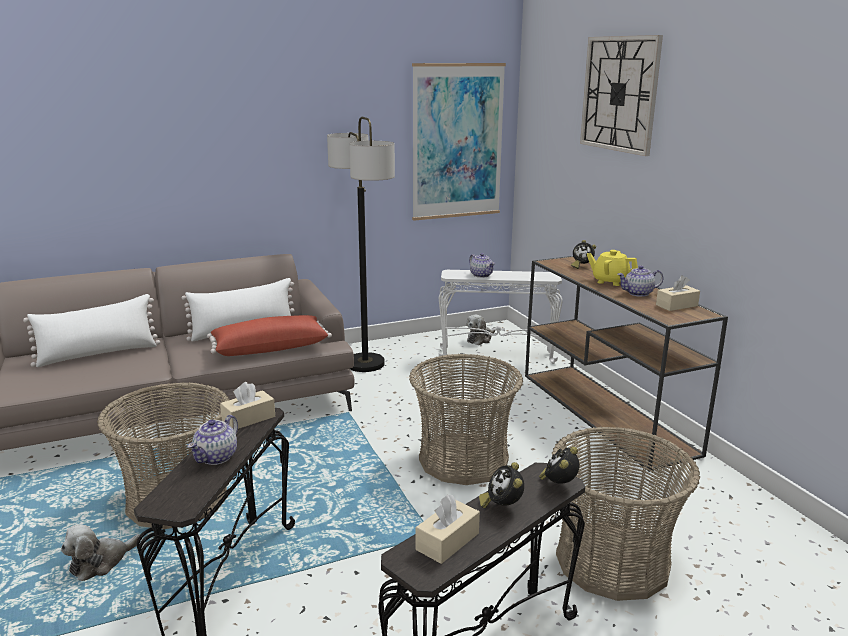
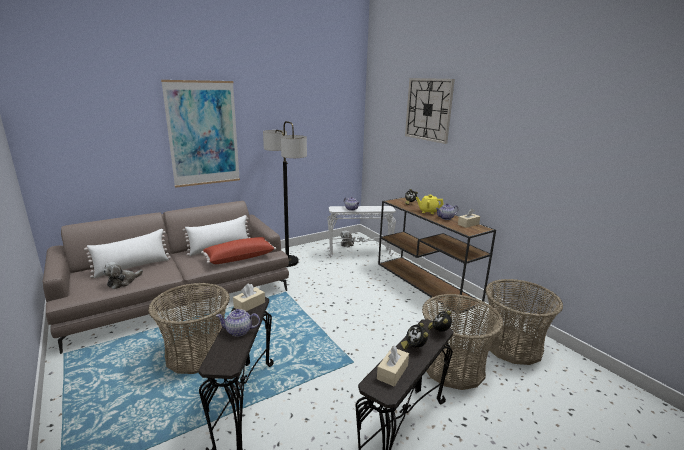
camera: 10 degrees left, 0 degrees up
(101, 563) = (158, 400): plush toy -> plush toy (123, 282)
(216, 457) = (238, 331): teapot -> teapot turned 75 degrees clockwise
(457, 142) = (333, 134): picture -> picture (203, 134)
(463, 459) = (358, 315): basket -> basket (512, 346)

